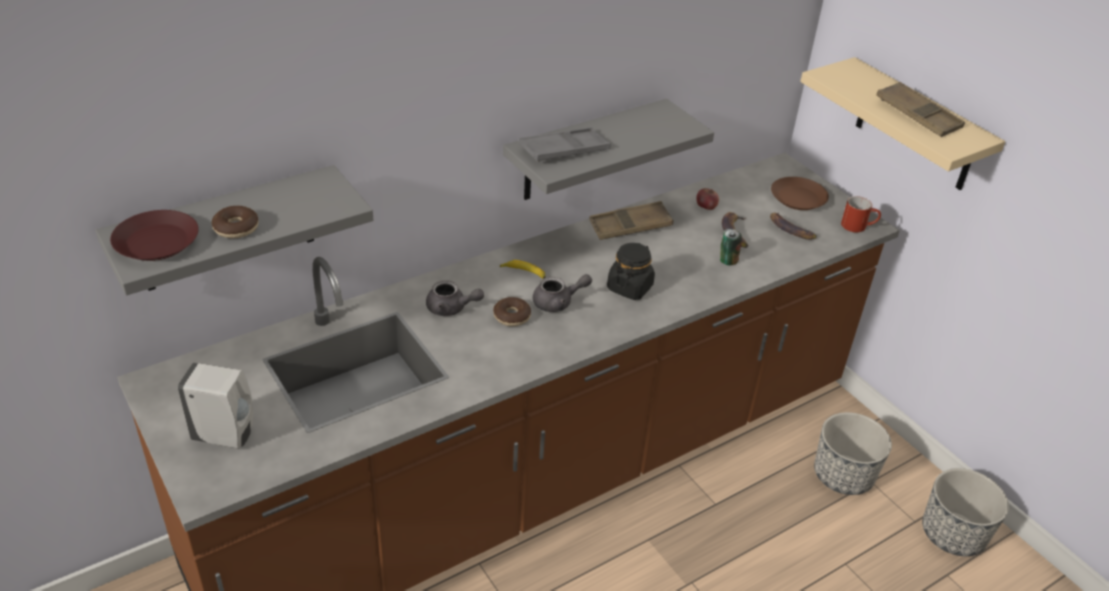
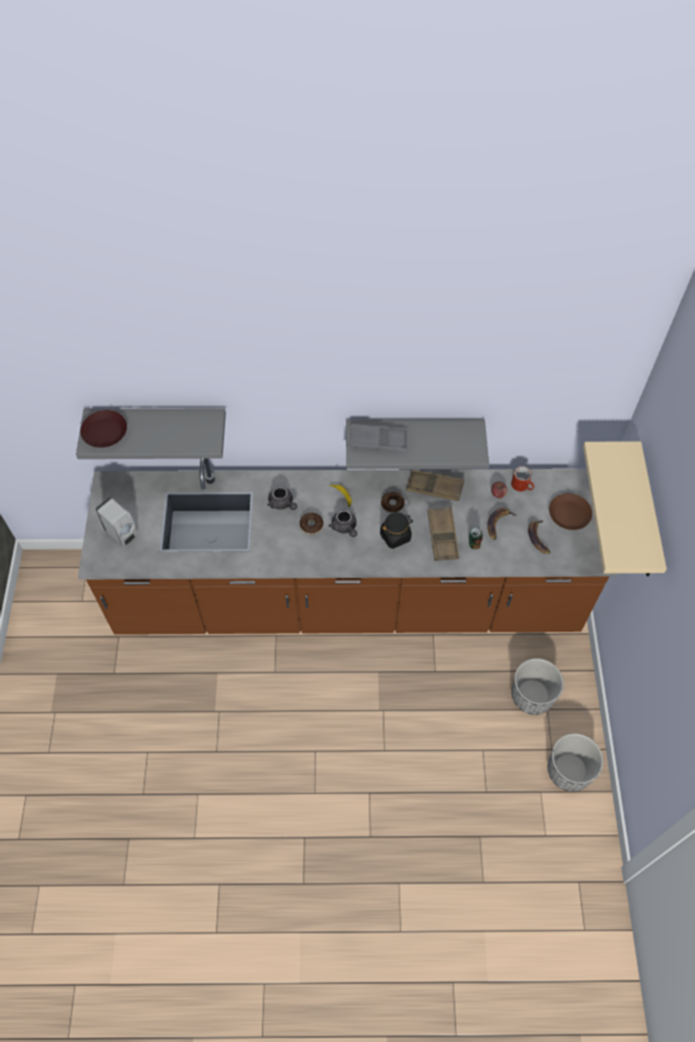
camera: 35 degrees right, 20 degrees up
(236, 228) = (146, 438): donut -> donut (392, 504)
(558, 302) = (345, 527): grey teapot -> grey teapot turned 45 degrees clockwise
(858, 226) = (590, 556): red mug -> red mug (522, 486)
(917, 115) = (626, 518): brown tray -> brown tray (442, 536)

